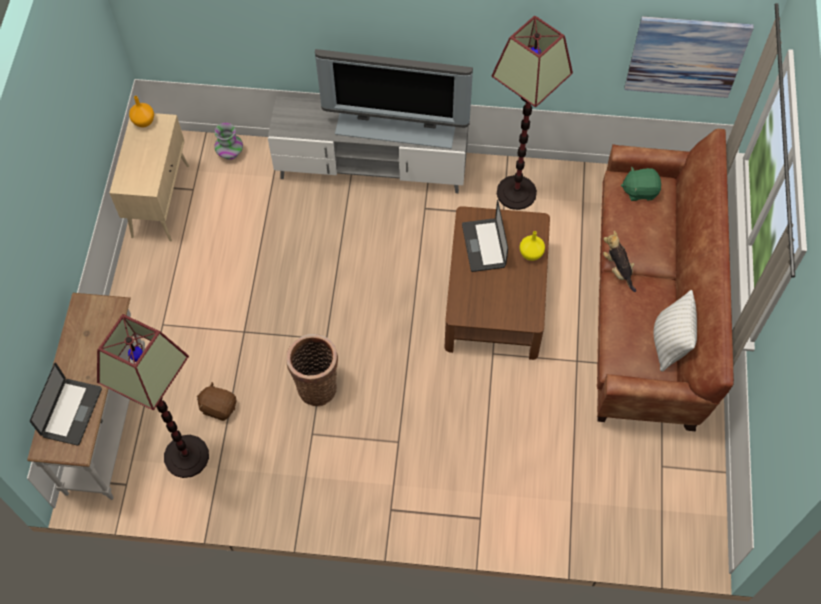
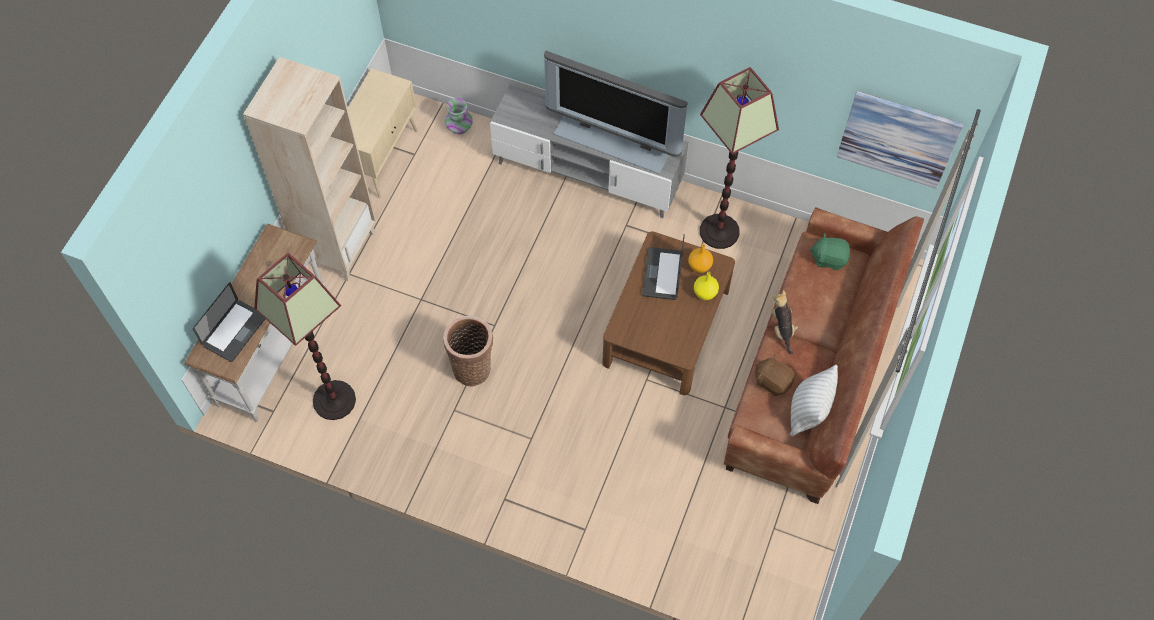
camera: 15 degrees right, 0 degrees up
(143, 300) = (338, 247): none -> beige bookcase
(144, 122) = (379, 81): orange vase -> orange vase (699, 266)
(219, 407) = (377, 363): brown plush toy -> brown plush toy (772, 381)

